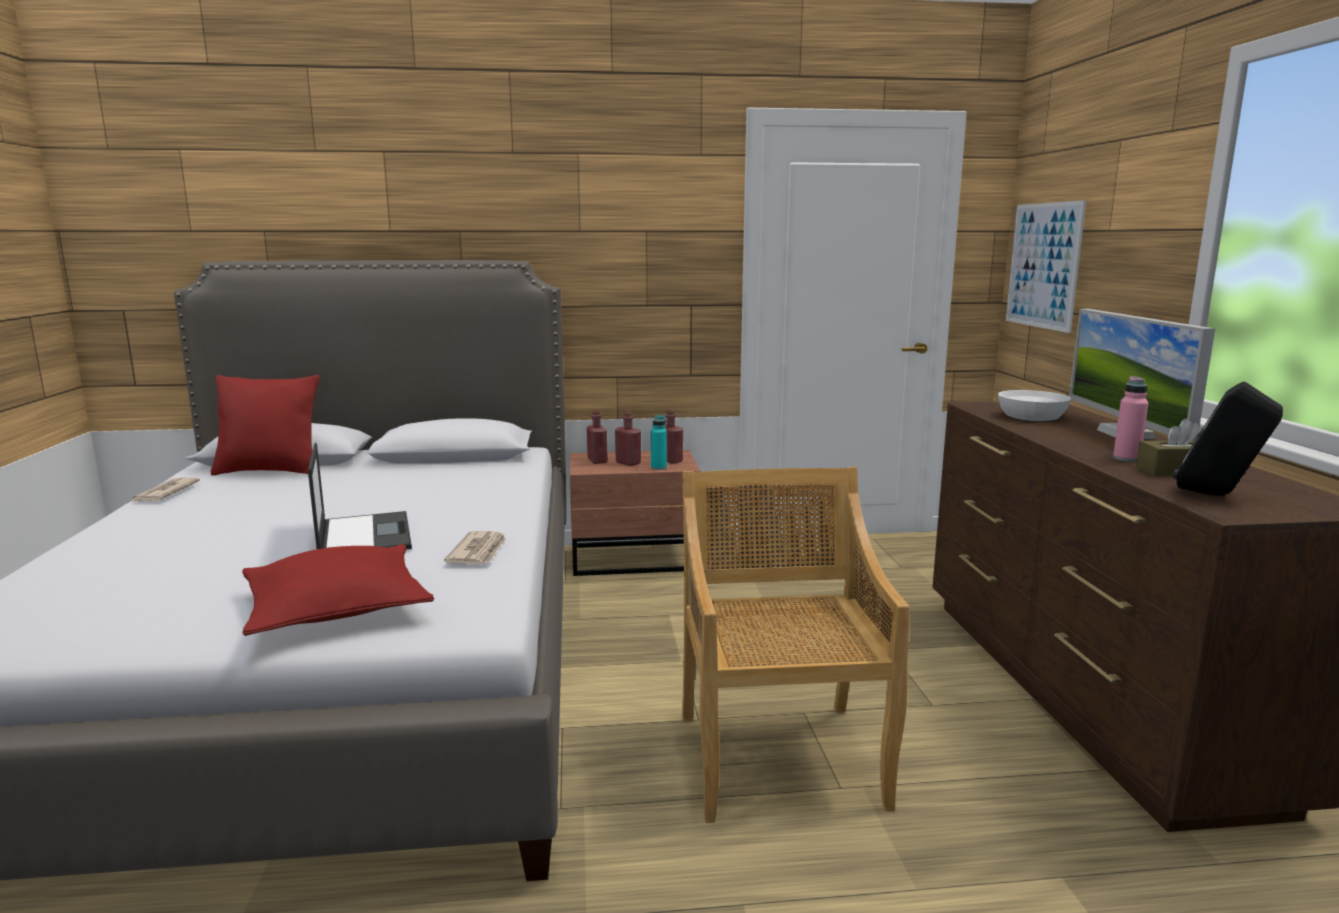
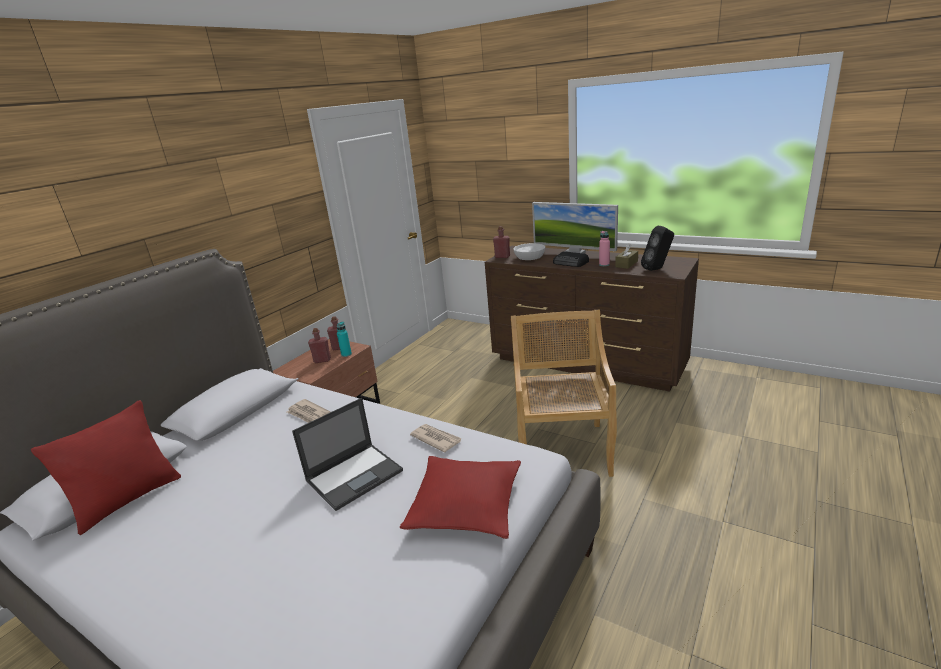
camera: 50 degrees left, 10 degrees up
(164, 493) = (91, 569): newspaper -> newspaper (308, 414)
(364, 535) = (355, 475): laptop -> laptop turned 120 degrees clockwise
(597, 461) = (301, 368): red bottle -> red bottle (502, 257)
(779, 757) = (562, 449): beige chair -> beige chair turned 60 degrees clockwise
(1043, 265) = (464, 179): picture -> none
(1073, 440) = (571, 263): none -> radio

